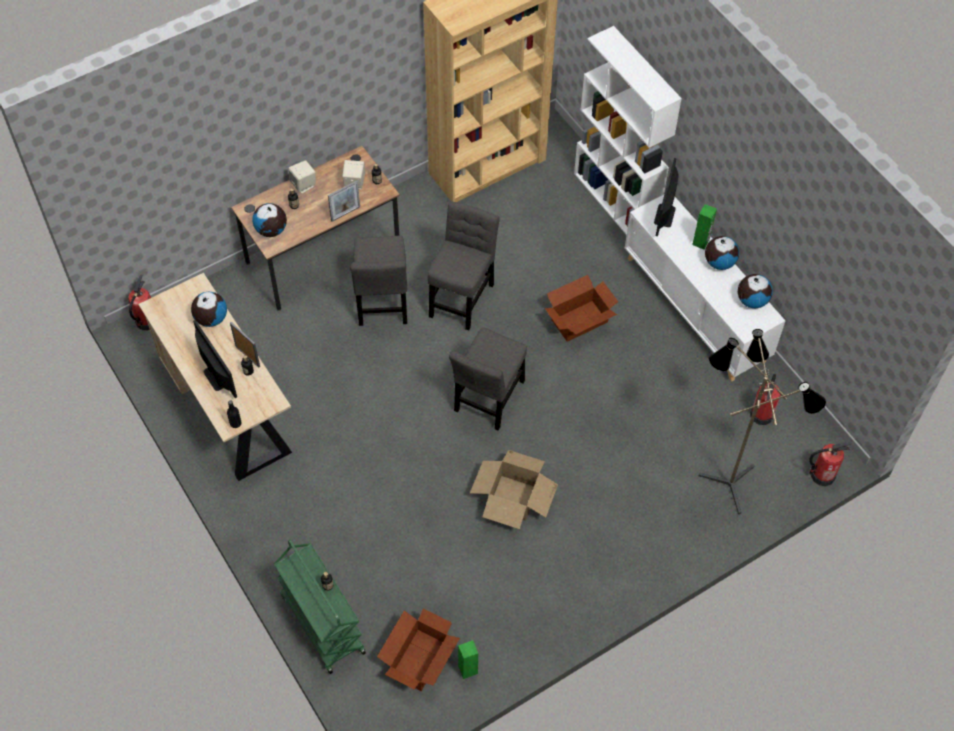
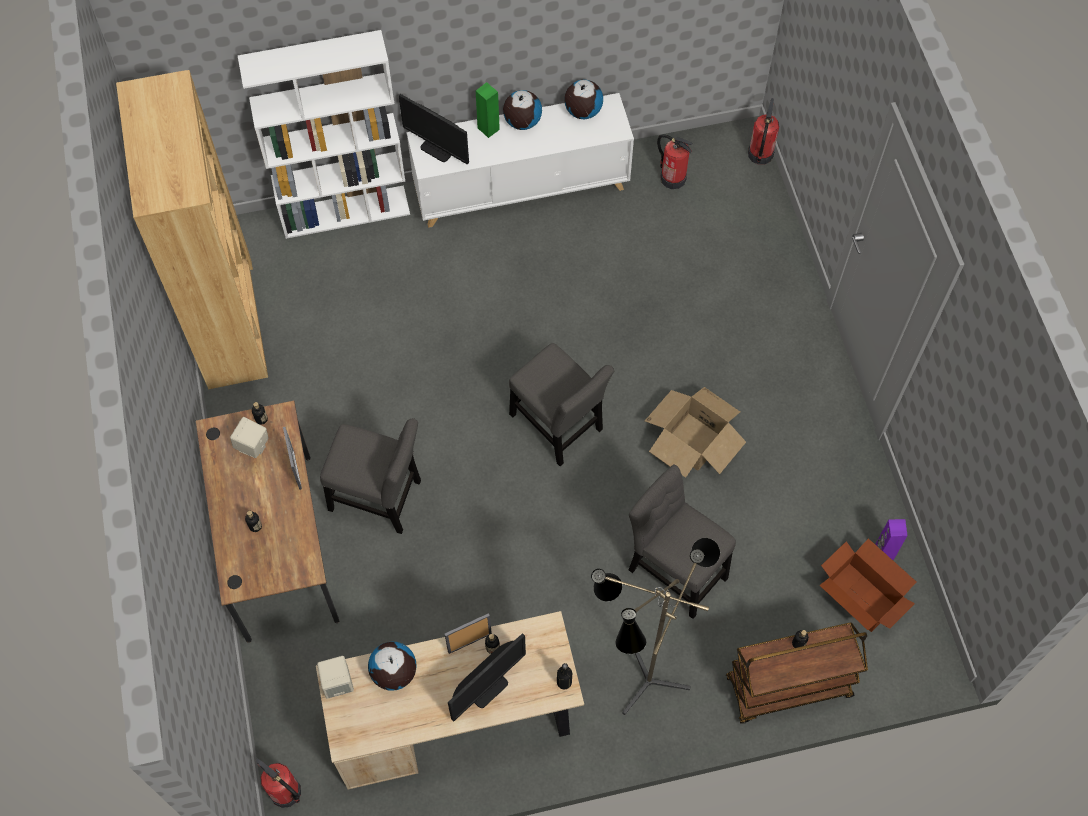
camera: 70 degrees left, 5 degrees up
(217, 377) = (487, 687): monitor -> monitor turned 150 degrees clockwise
(271, 230) = (283, 564): globe -> none
(303, 185) = (227, 506): beige speaker -> beige speaker (338, 682)
(322, 623) = (788, 688): green cart -> brown cart
(462, 296) = (407, 409): grey chair -> grey chair (674, 569)
(467, 669) = (884, 551): green speaker -> purple speaker
(580, 321) = (492, 301): cardboard box -> none
(731, 479) = (738, 232): floor lamp -> floor lamp (641, 678)

